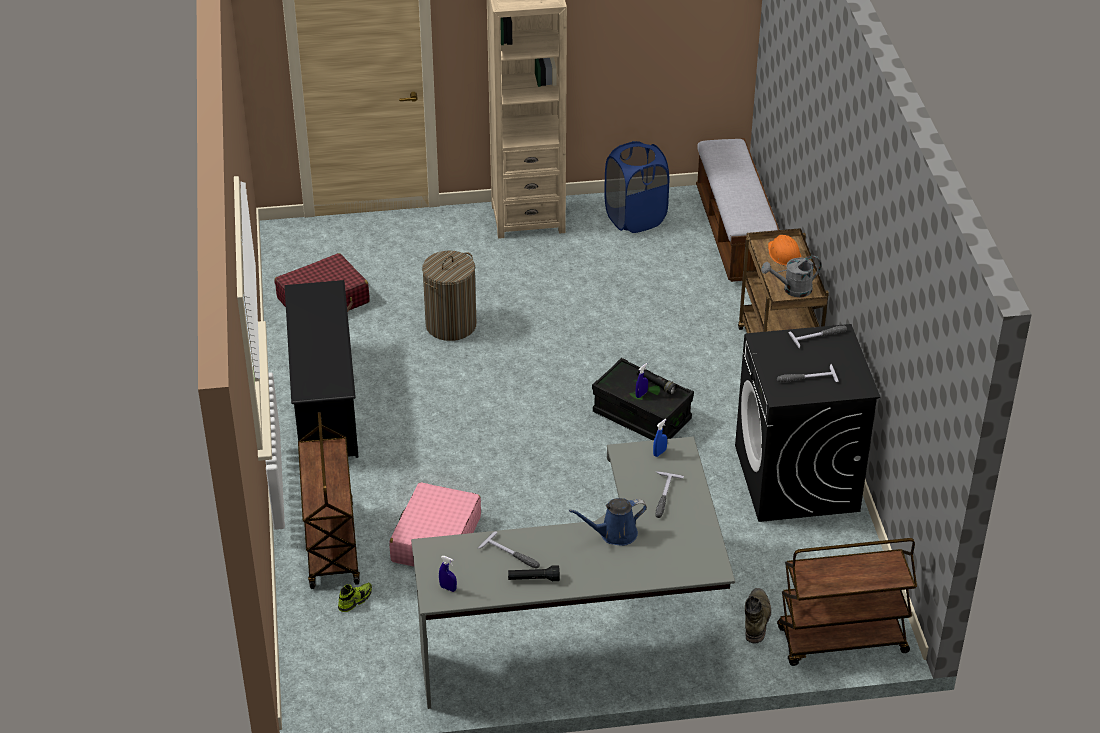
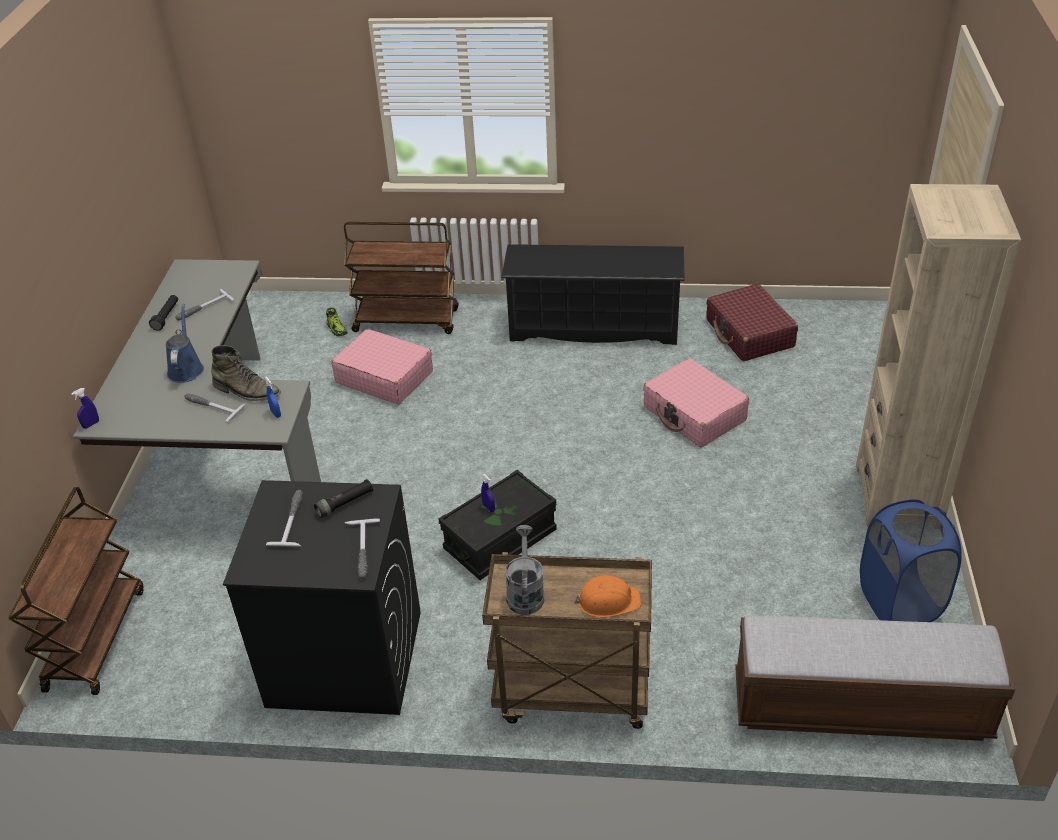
camera: 105 degrees right, 0 degrees up
(448, 588) = (190, 273): blue spray bottle -> blue spray bottle (91, 424)
(451, 325) = (694, 414): laundry basket -> pink suitcase
(656, 384) = (499, 521): black flashlight -> black flashlight (345, 504)
(756, 618) = (166, 576): green boot -> green boot (247, 391)

